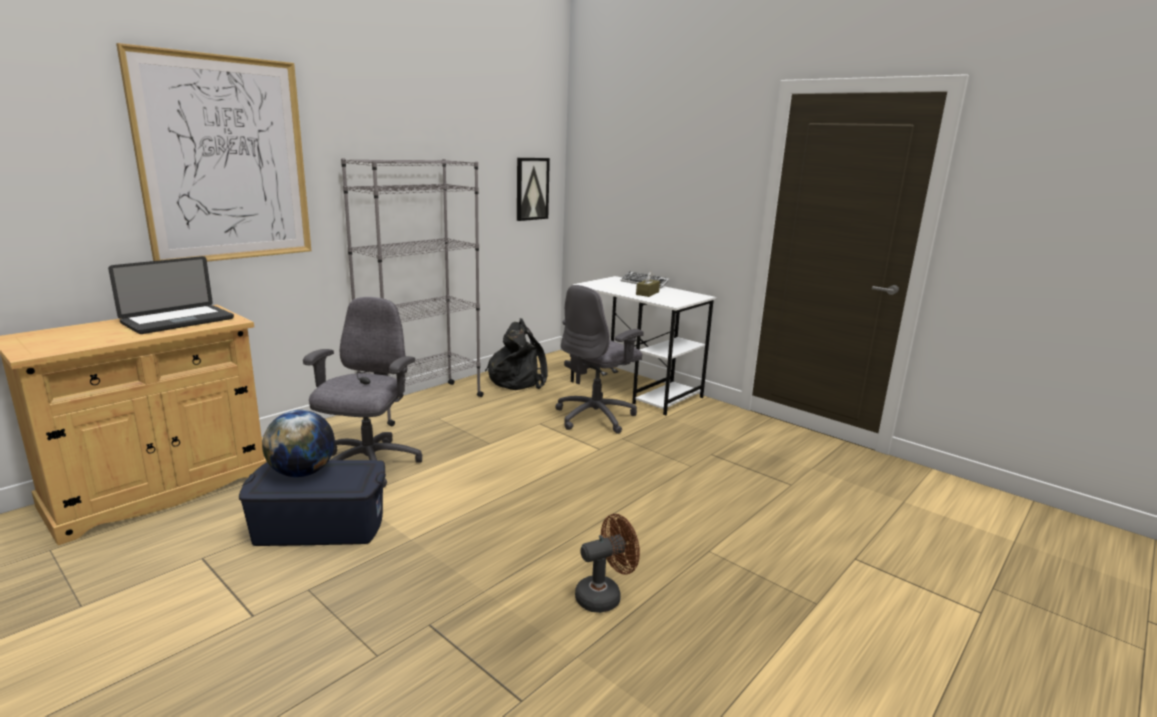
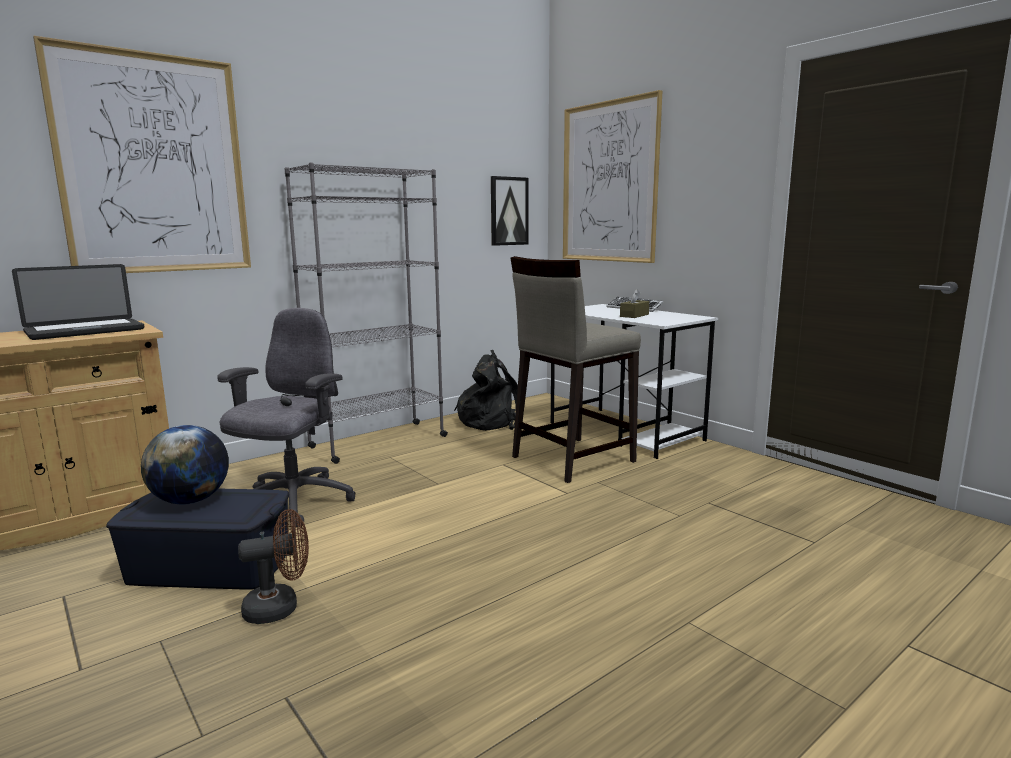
camera: 10 degrees right, 5 degrees down
(596, 417) = (571, 459): grey office chair -> beige stool
(604, 595) = (530, 674): brown fan -> brown fan (280, 607)
(624, 170) = (609, 182): none -> picture

